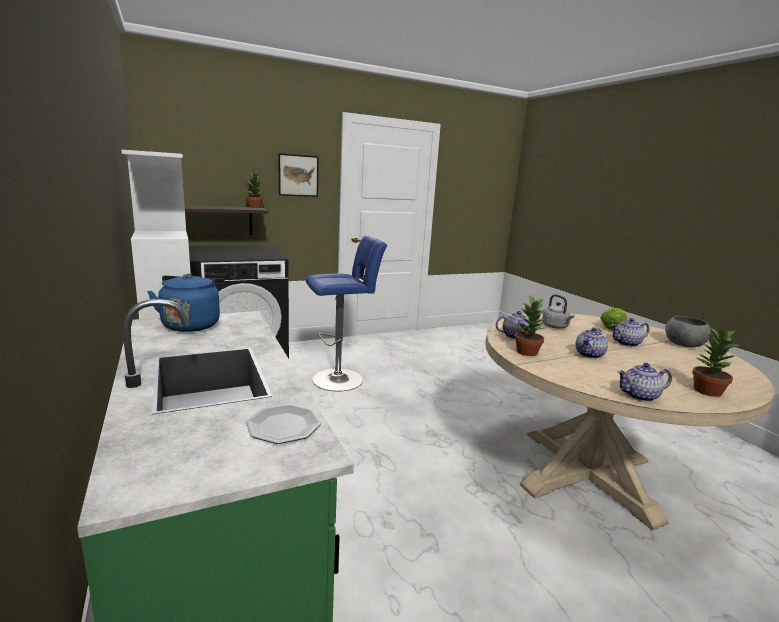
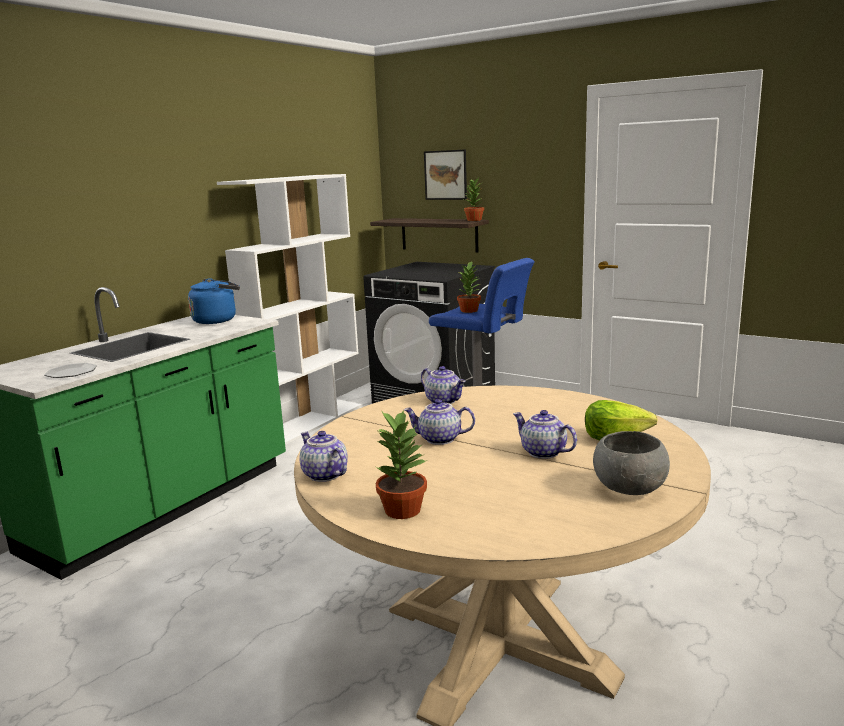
camera: 60 degrees right, 0 degrees up
(298, 175) = (529, 178): picture -> picture (445, 175)
(527, 352) = (393, 414): potted plant -> potted plant (469, 310)
(556, 327) = (535, 410): grey kettle -> none

